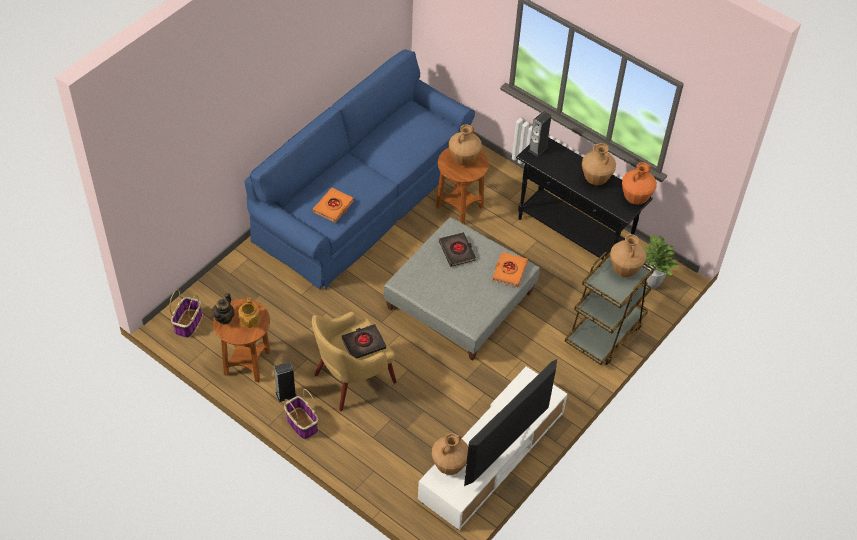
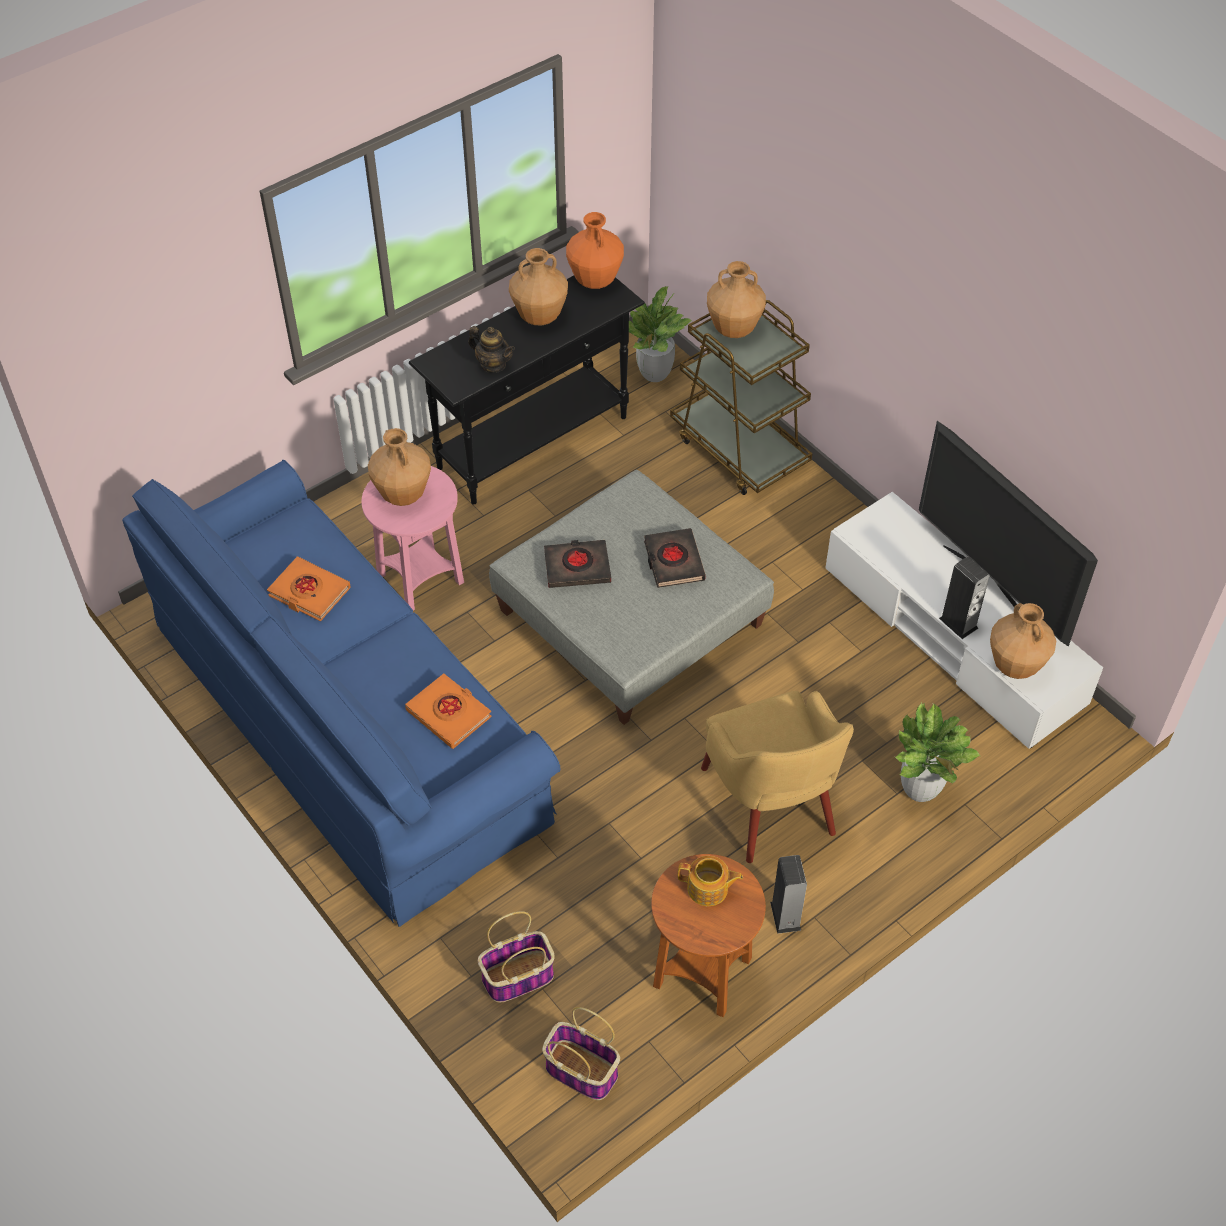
camera: 75 degrees left, 0 degrees up
(224, 318) = (695, 932): teapot -> teapot (493, 365)
(301, 423) = (854, 899): basket -> basket (517, 977)
(363, 343) = (774, 727): black book -> black book (673, 561)
(378, 448) = (920, 790): none -> potted plant
(459, 207) = (420, 579): brown side table -> pink side table
(509, 271) = (641, 506): orange book -> orange book (309, 592)
(538, 148) = (445, 372): speaker -> speaker (958, 623)

